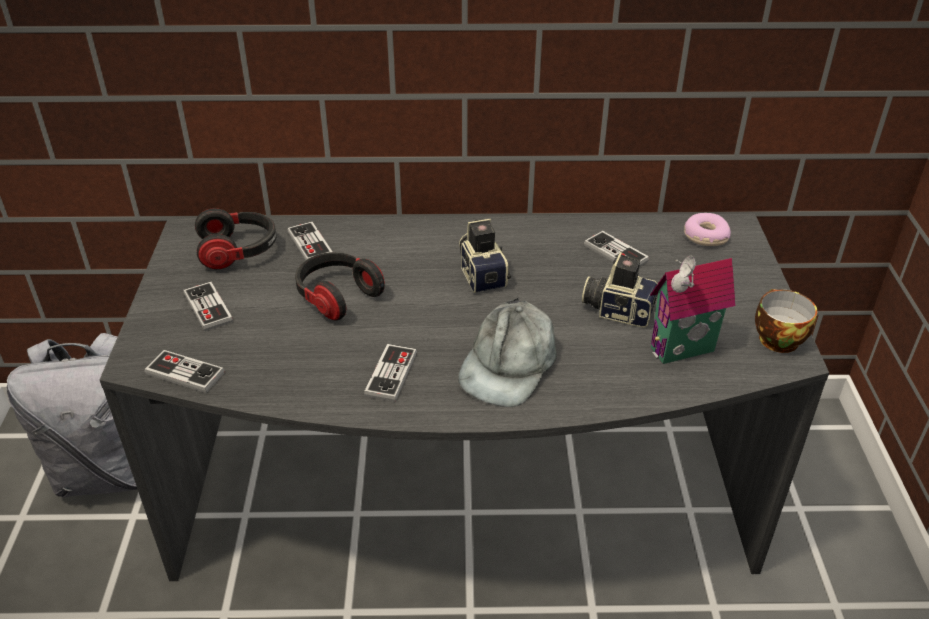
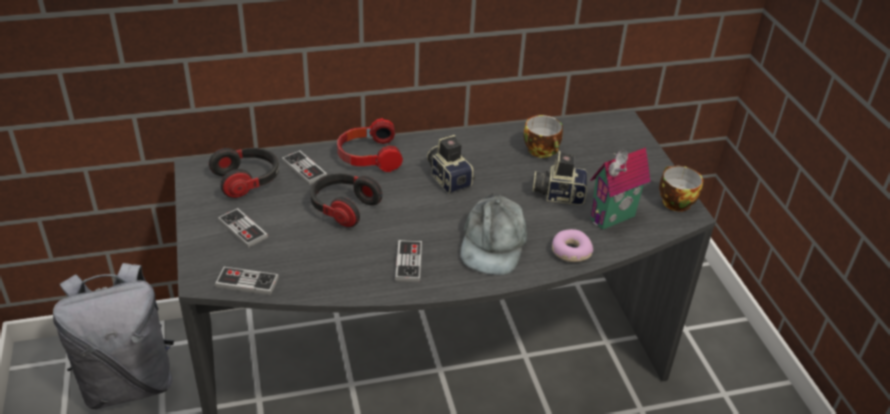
camera: 15 degrees left, 0 degrees up
(392, 237) = (368, 156): none -> headphones
(615, 253) = (543, 151): game controller -> cup
(705, 236) = (603, 131): donut -> donut (570, 251)

